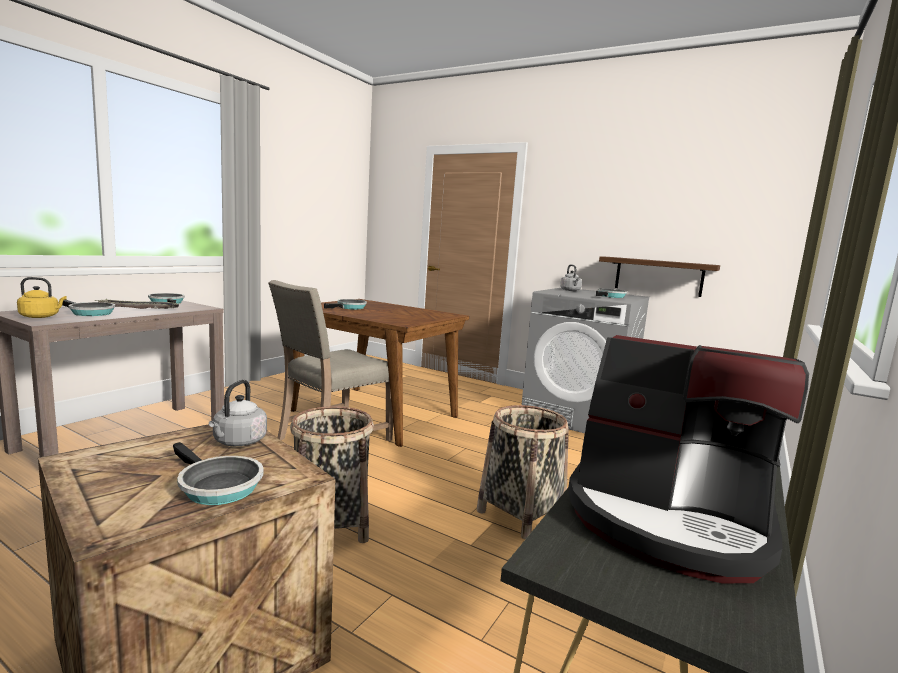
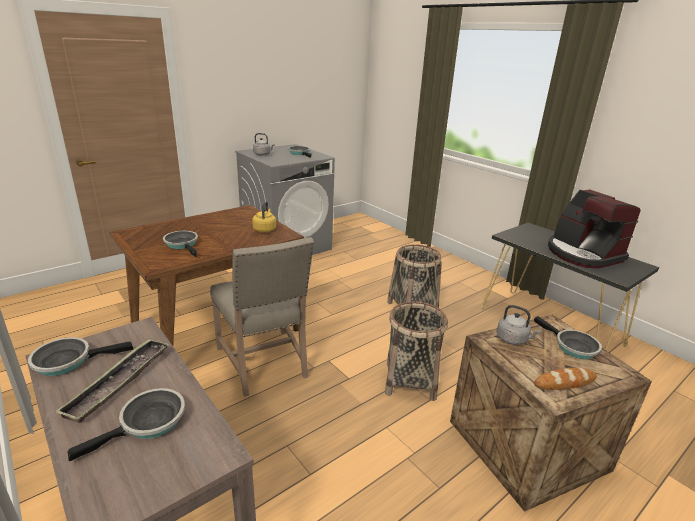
camera: 70 degrees left, 15 degrees up
(41, 316) = (169, 467): yellow kettle -> yellow kettle (265, 229)
(111, 469) = (564, 382): none -> bread
(217, 486) = (572, 346): frying pan -> frying pan turned 90 degrees clockwise
(658, 276) = (297, 127): shelf -> none
(668, 519) = (582, 254): coffee machine -> coffee machine turned 105 degrees clockwise

